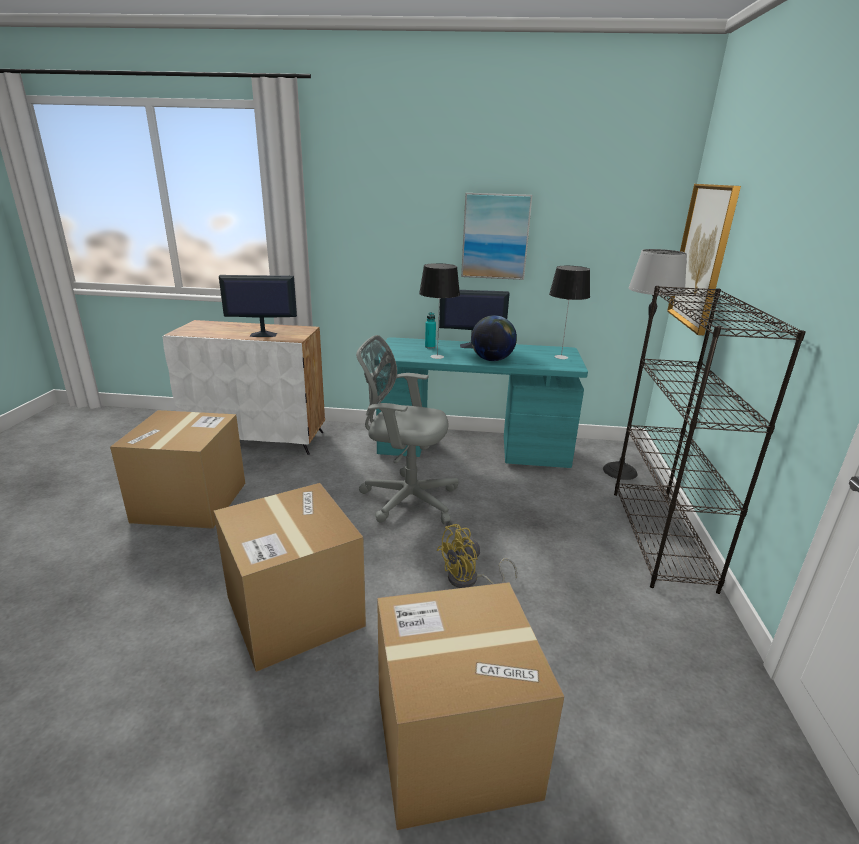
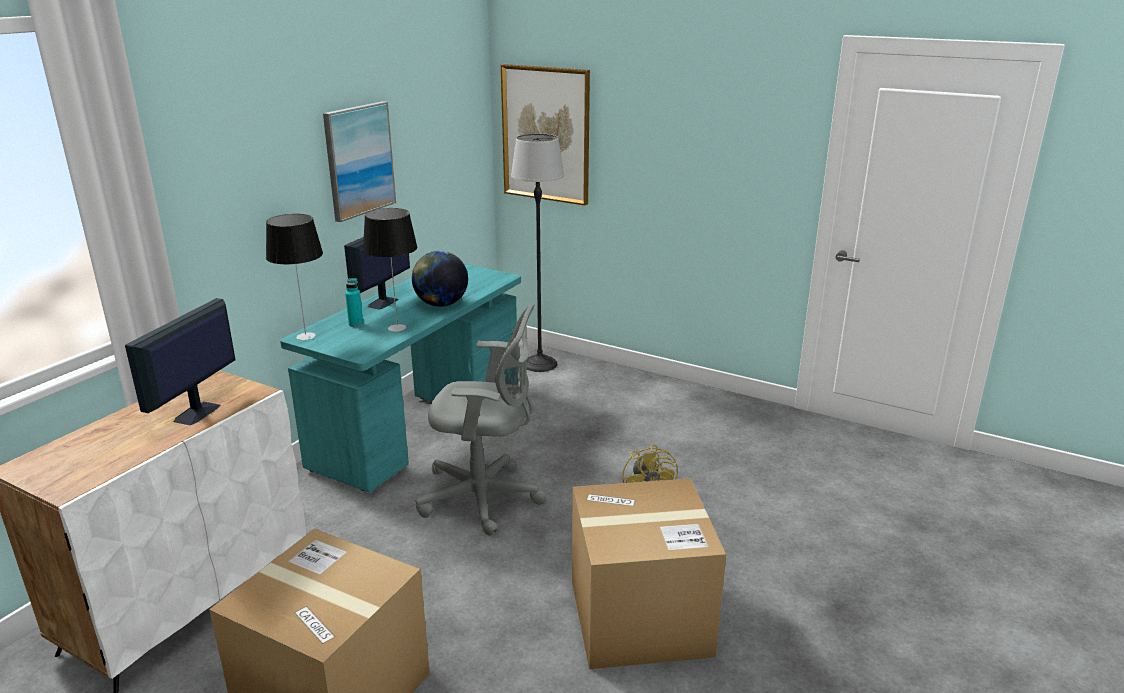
camera: 65 degrees left, 0 degrees up
(405, 498) = (485, 498): grey office chair -> grey office chair turned 120 degrees counterclockwise
(454, 742) = (824, 555): cardboard box -> none
(561, 357) = (470, 274): table lamp -> table lamp (306, 336)
(661, 538) = (649, 386): black bookcase -> none

